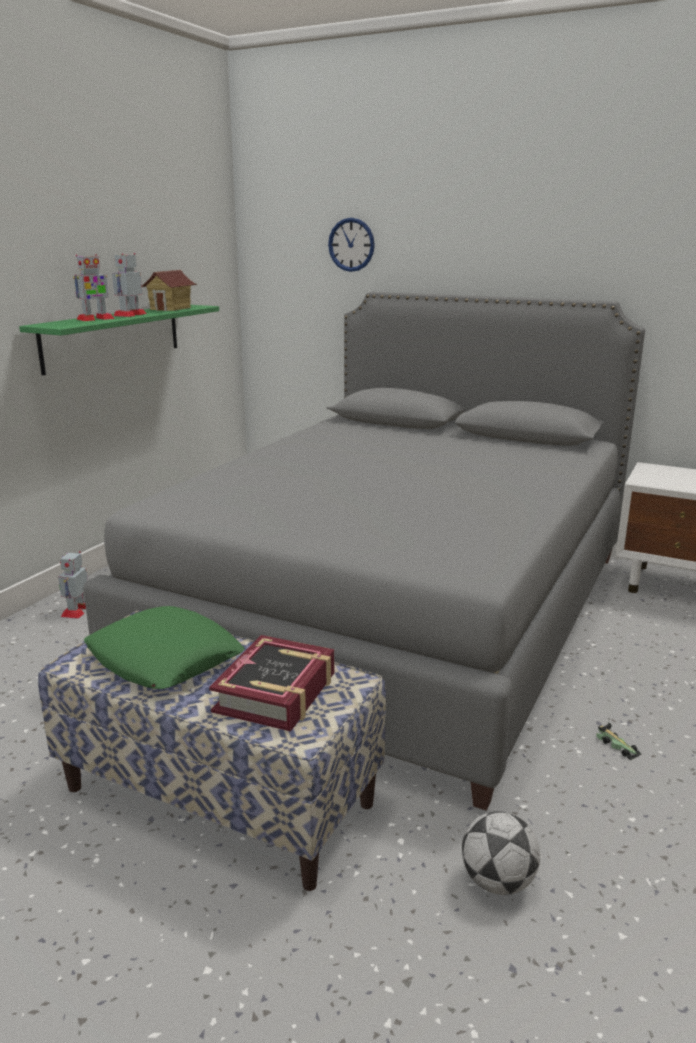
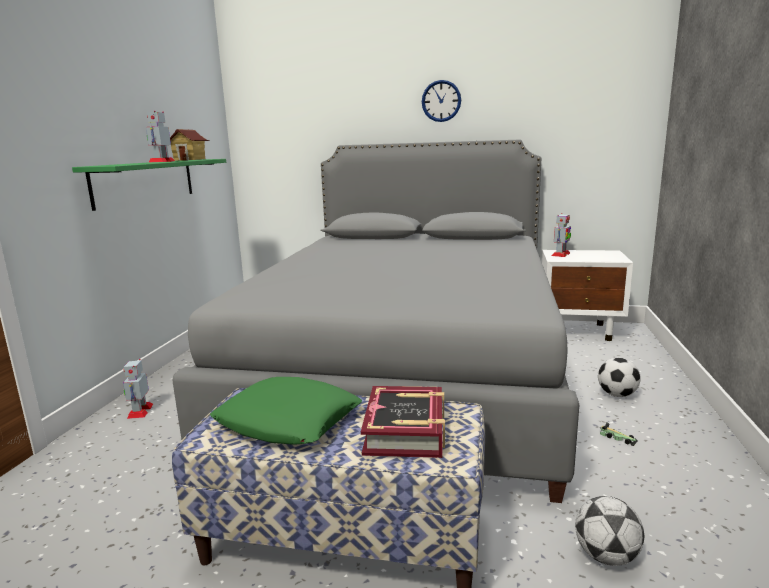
camera: 15 degrees left, 5 degrees down
(95, 319) = (136, 163): toy robot -> toy robot (561, 254)
(351, 244) = (320, 112): wall clock -> wall clock (441, 101)
(660, 687) = (617, 395): none -> football

